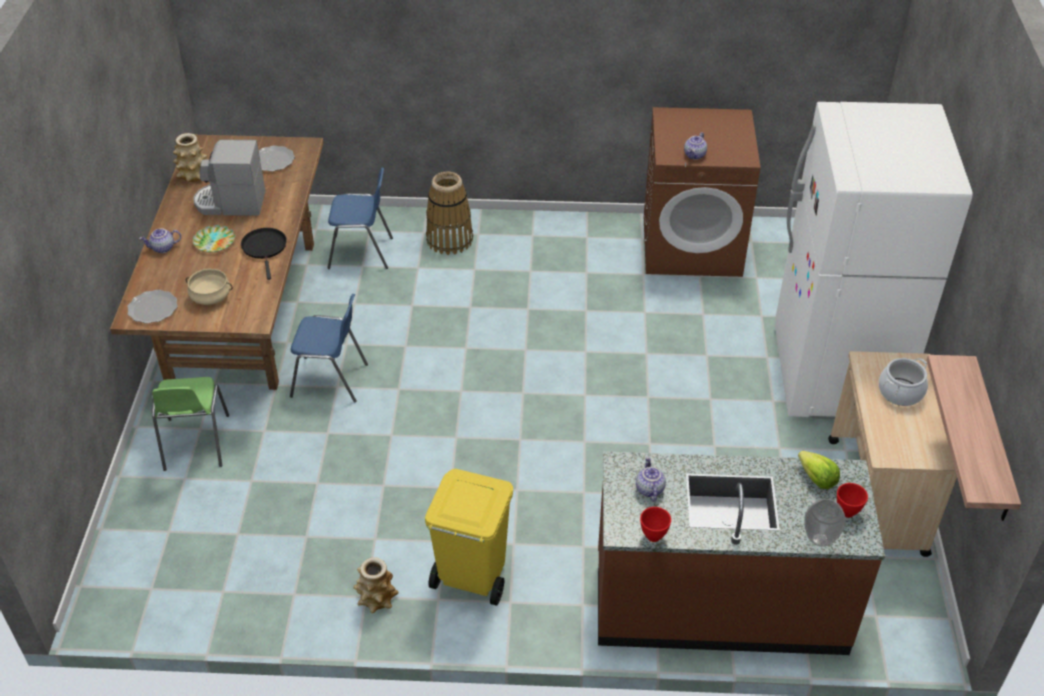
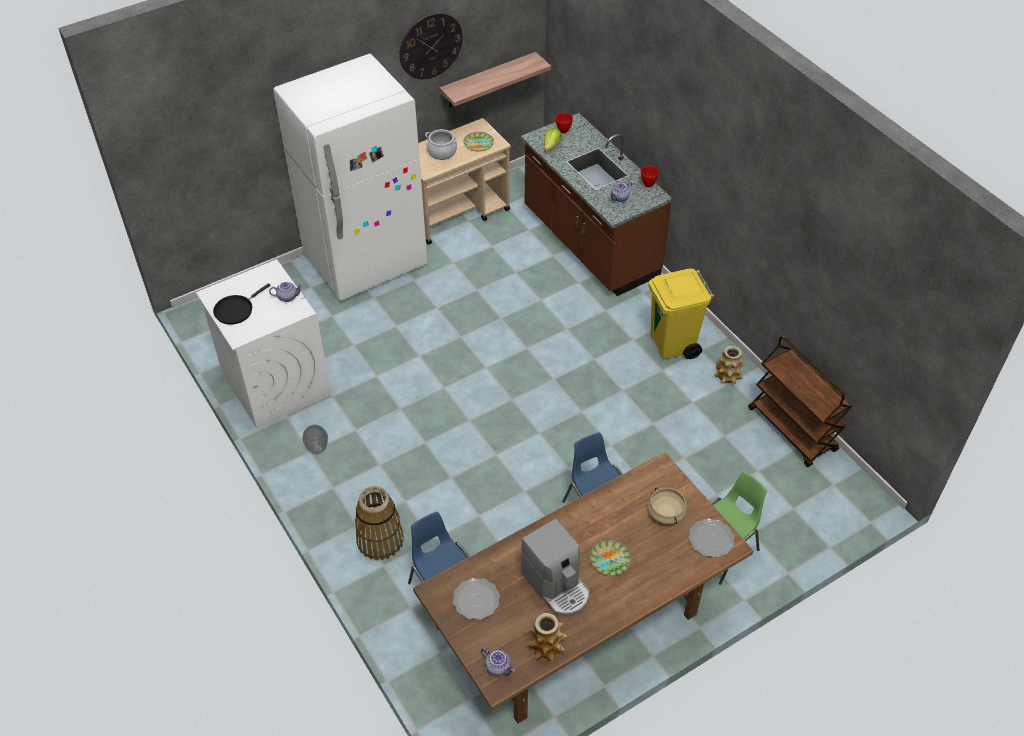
camera: 125 degrees left, 5 degrees up
(163, 248) = (649, 589): teapot -> teapot (498, 667)
(247, 605) = (793, 430): none -> brown cart
(265, 248) = (587, 519): black frying pan -> black frying pan (236, 310)
(692, 246) = (275, 383): brown washing machine -> white washing machine
(820, 539) = (590, 133): vase -> vase (317, 449)
(898, 436) = (478, 143): none -> plate
(995, 286) = (430, 46): none -> wall clock

